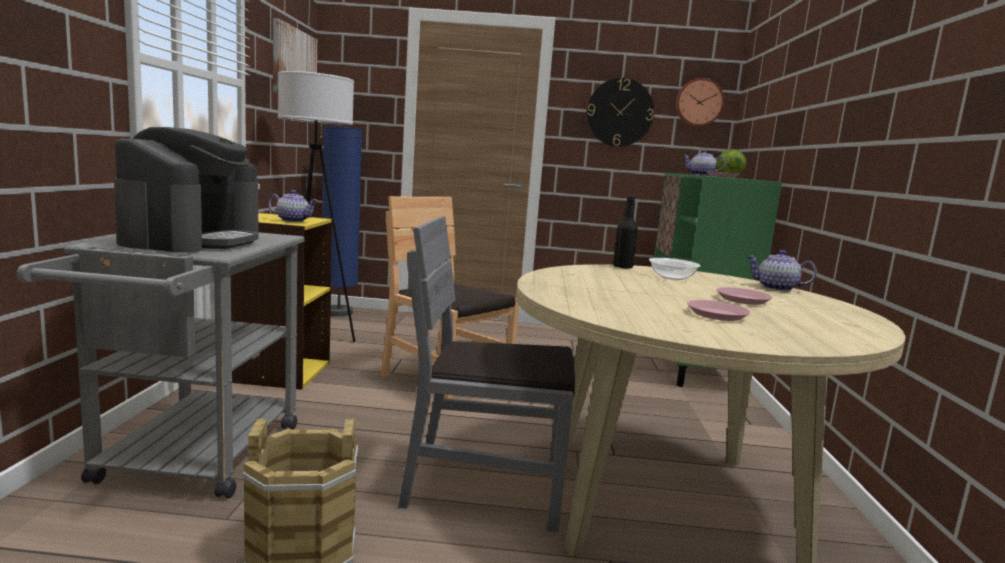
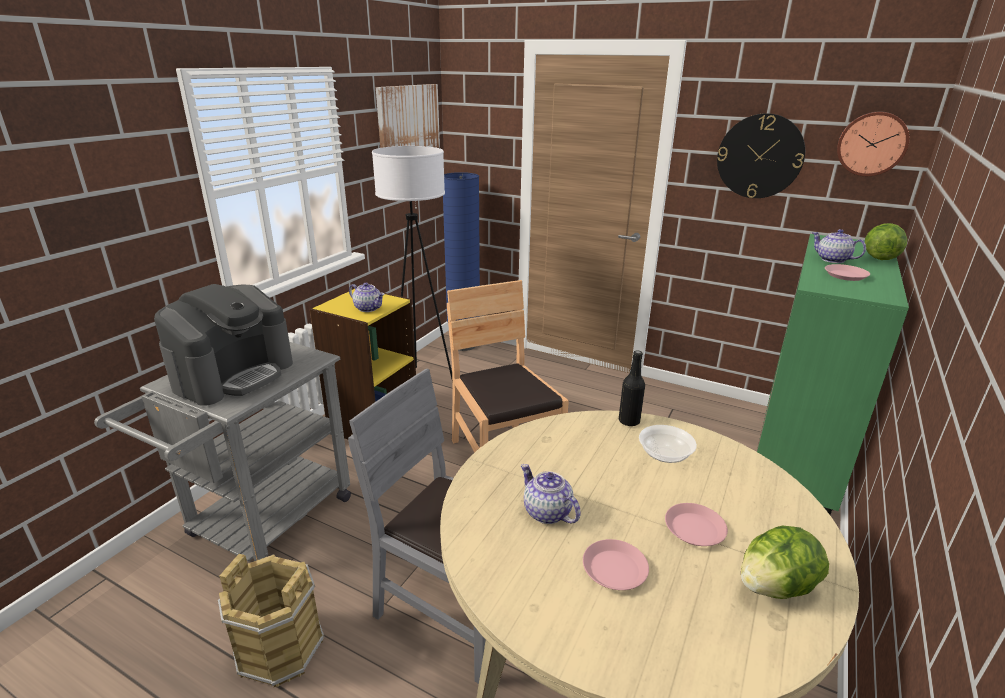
camera: 25 degrees right, 15 degrees up
(776, 288) = (783, 496): teapot -> teapot (546, 512)
(828, 314) = (775, 586): none -> lettuce

